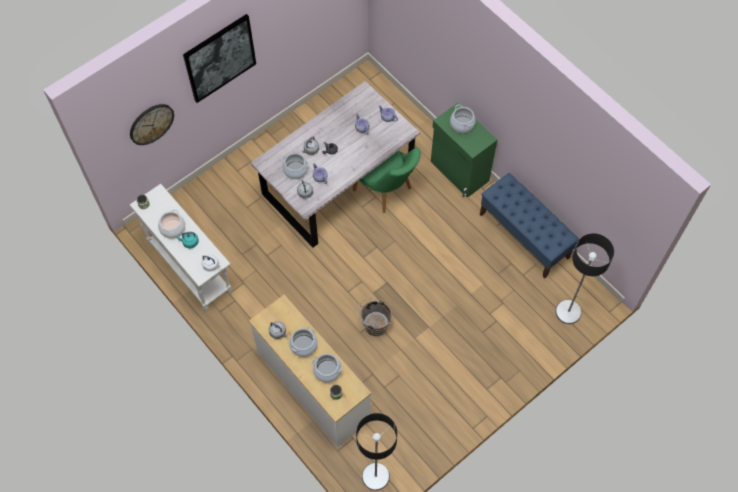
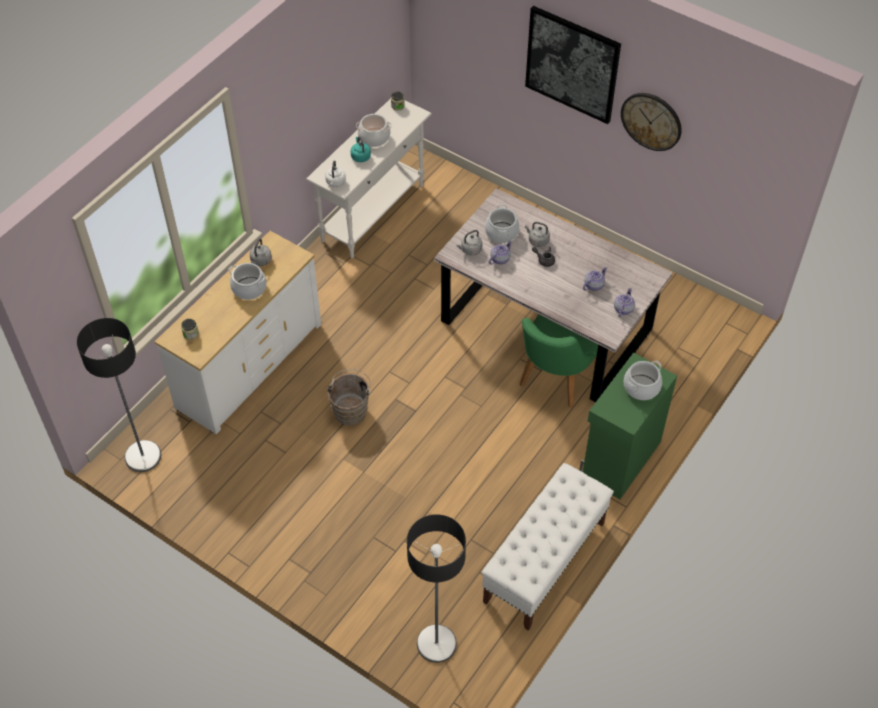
camera: 75 degrees right, 10 degrees down
(151, 124) = (474, 51): wall clock -> wall clock (651, 121)
(327, 371) = (220, 318): cooking pot -> none
(524, 236) = (544, 562): blue bench -> white bench

